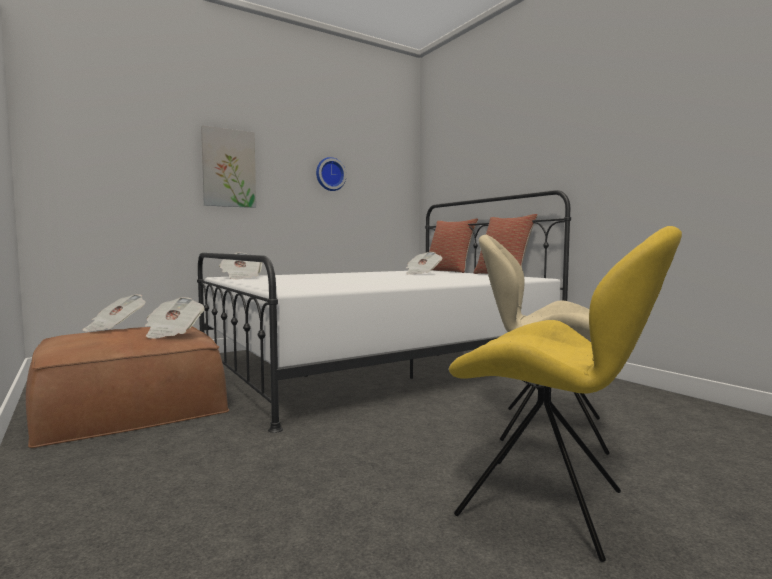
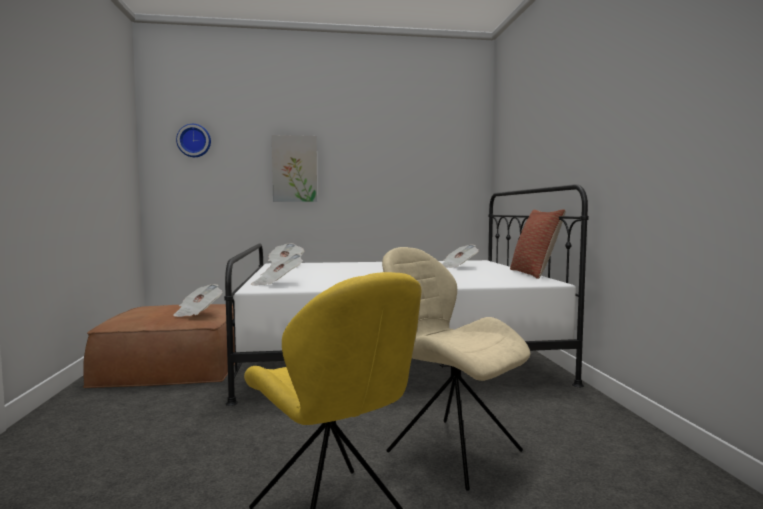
camera: 25 degrees right, 0 degrees up
(115, 327) = (174, 303): newspaper -> newspaper (277, 283)
(330, 174) = (389, 167): wall clock -> wall clock (194, 141)
(449, 271) = (500, 264): pillow -> none

